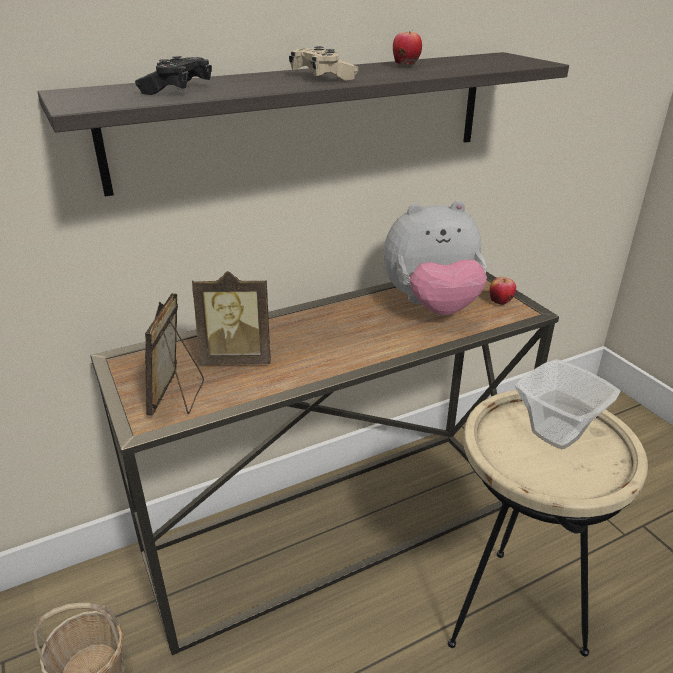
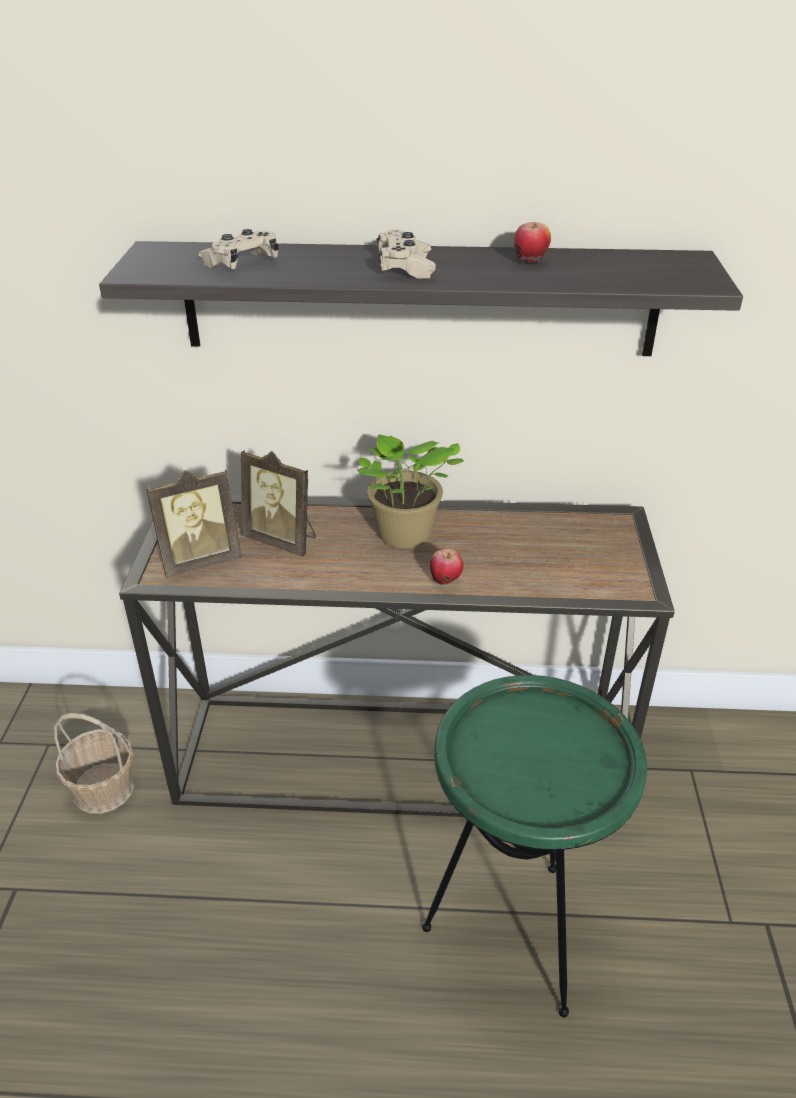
camera: 30 degrees right, 5 degrees up
(177, 90) = (242, 263): black game controller -> beige game controller
(178, 396) = (200, 560): picture frame -> picture frame turned 150 degrees counterclockwise
(333, 326) = (403, 536): none -> potted plant
(432, 306) = (534, 548): plush toy -> none
(500, 302) = (620, 570): apple -> apple (446, 580)
(511, 614) = (513, 933): beige side table -> green side table
(554, 433) = (555, 742): bowl -> none

